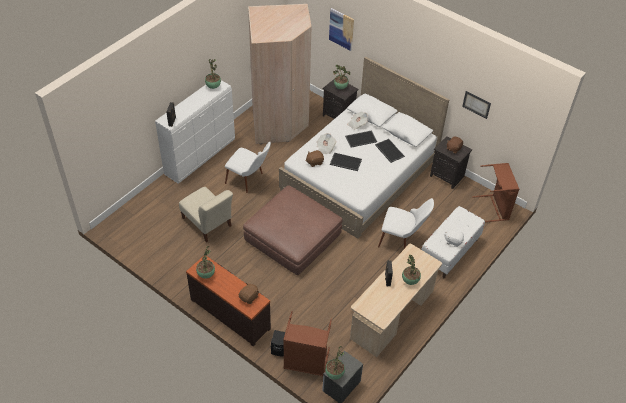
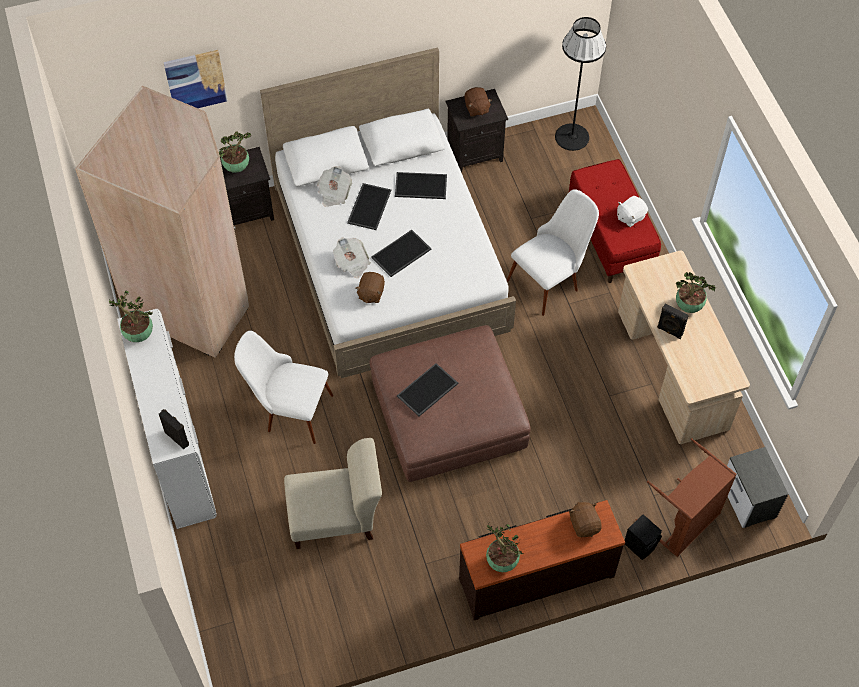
camera: 55 degrees left, 10 degrees up
(249, 180) = (288, 410): white chair -> white chair turned 135 degrees counterclockwise
(284, 211) = (427, 391): none -> tray
(334, 373) = (761, 490): potted plant -> none
(449, 252) = (610, 236): white bench -> red bench
(476, 104) = (486, 23): picture -> none
(494, 208) = (572, 137): brown laundry basket -> black floor lamp

